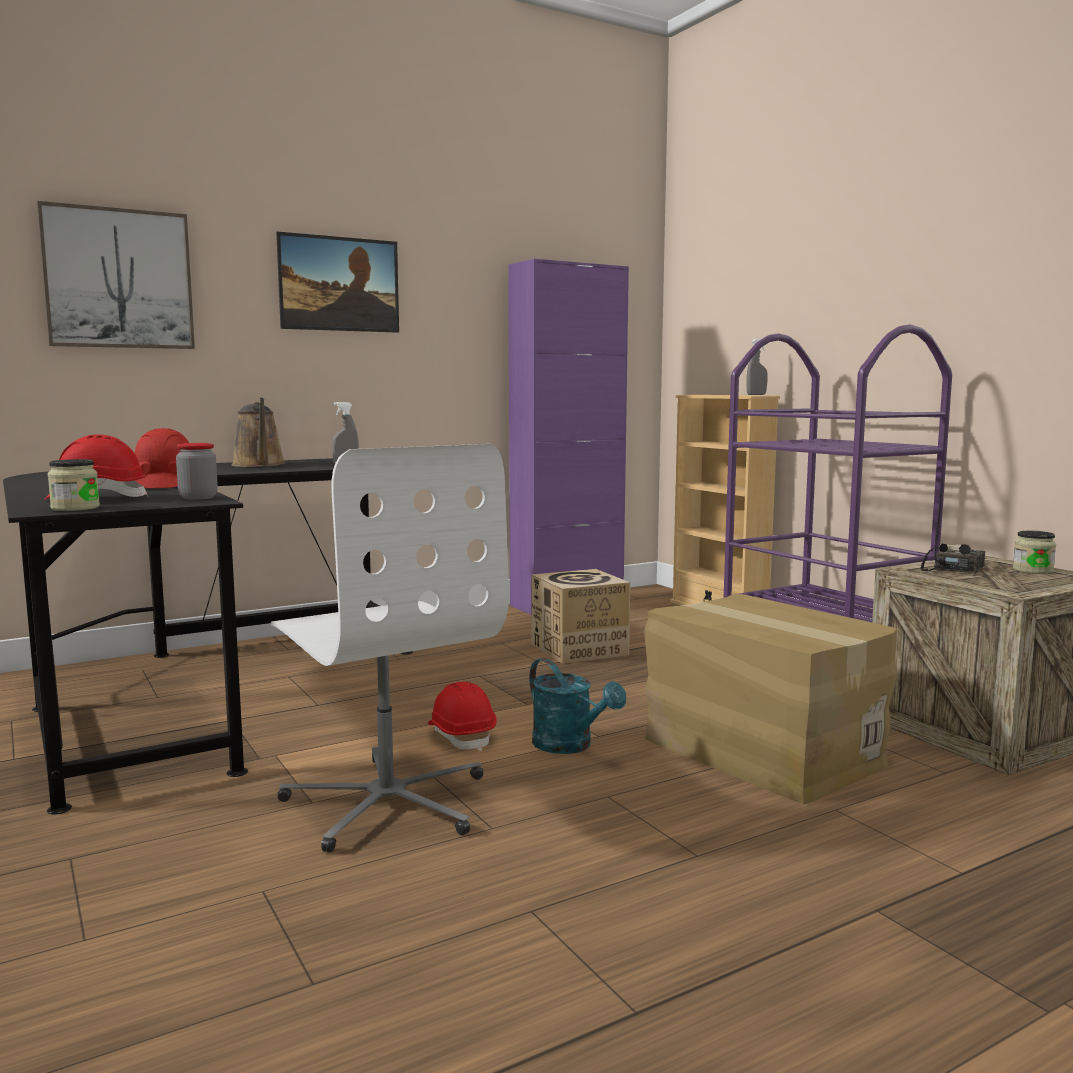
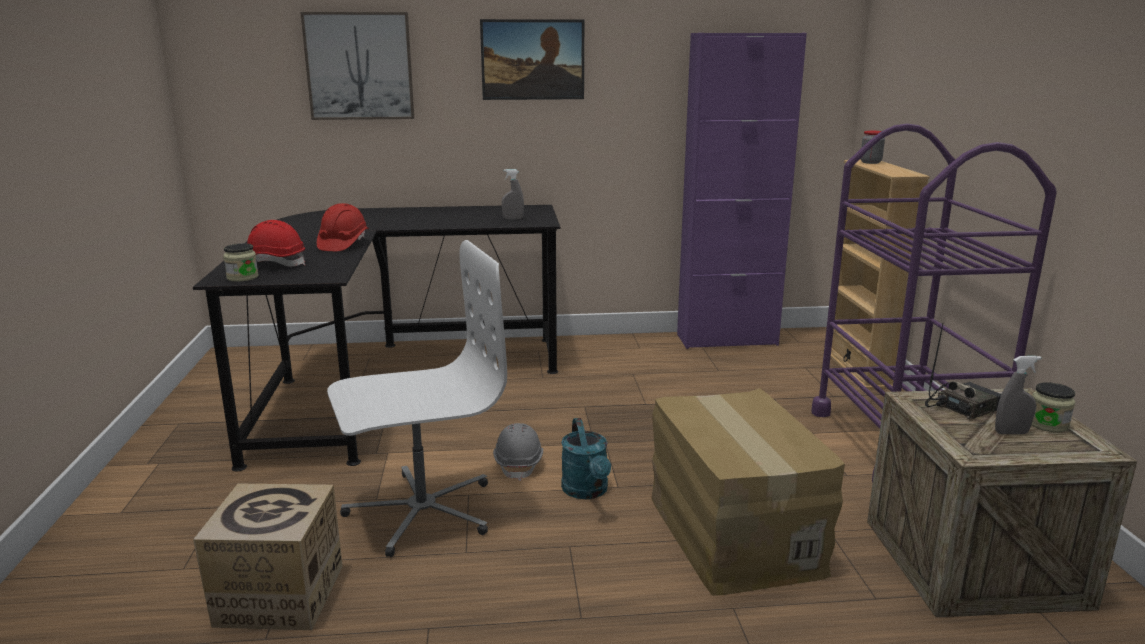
camera: 25 degrees right, 10 degrees up
(198, 498) = (331, 270): jar -> jar (870, 162)
(259, 465) = (451, 215): brown watering can -> none
(388, 802) = (421, 511): white office chair -> white office chair turned 105 degrees counterclockwise
(461, 736) = (519, 464): red hard hat -> grey hard hat
(579, 649) = (688, 393): cardboard box -> cardboard box (279, 595)
(756, 395) = (903, 173): grey spray bottle -> grey spray bottle (1011, 433)

